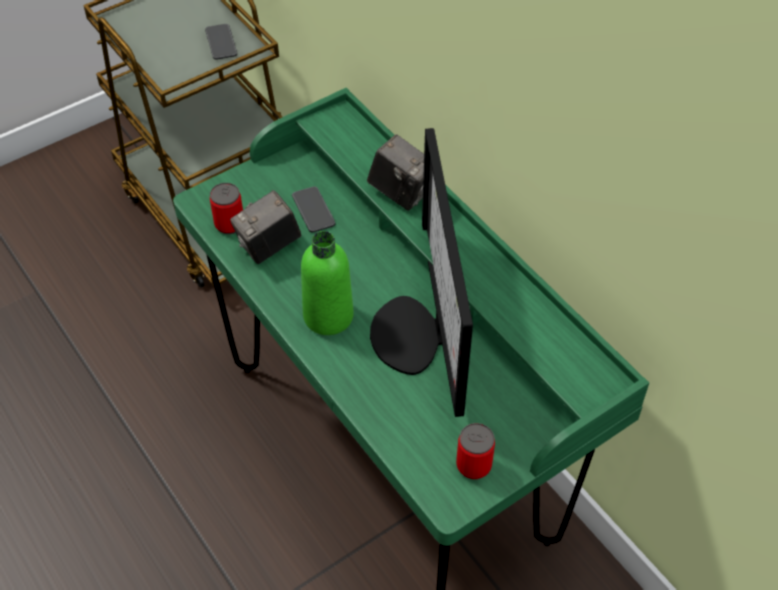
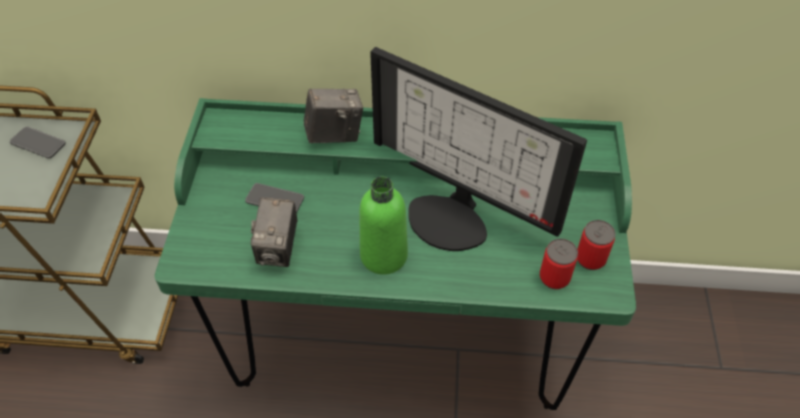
camera: 50 degrees left, 0 degrees up
(229, 224) = (227, 259): can -> can (554, 277)

